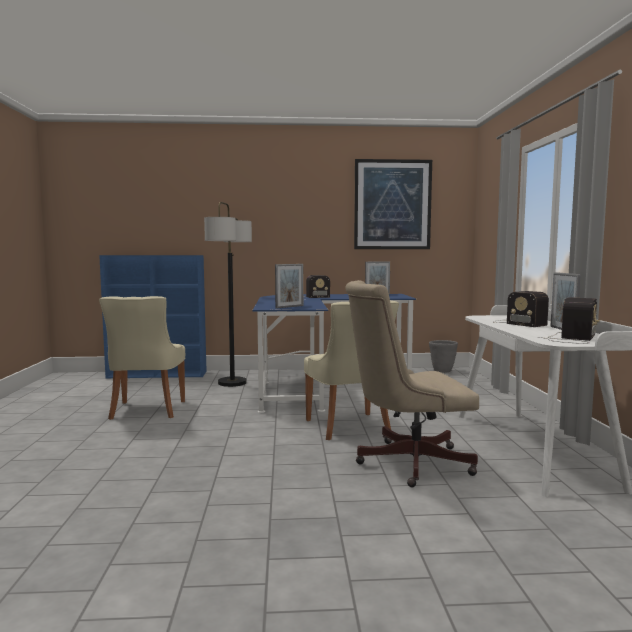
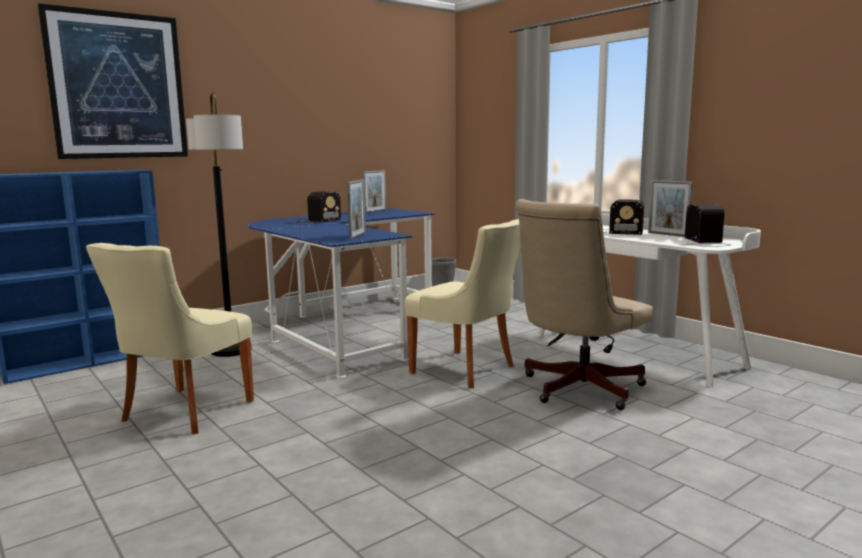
camera: 35 degrees left, 5 degrees up
(146, 411) = (184, 412): beige chair -> beige chair turned 60 degrees clockwise
(392, 204) = (377, 99): picture -> picture (118, 86)

